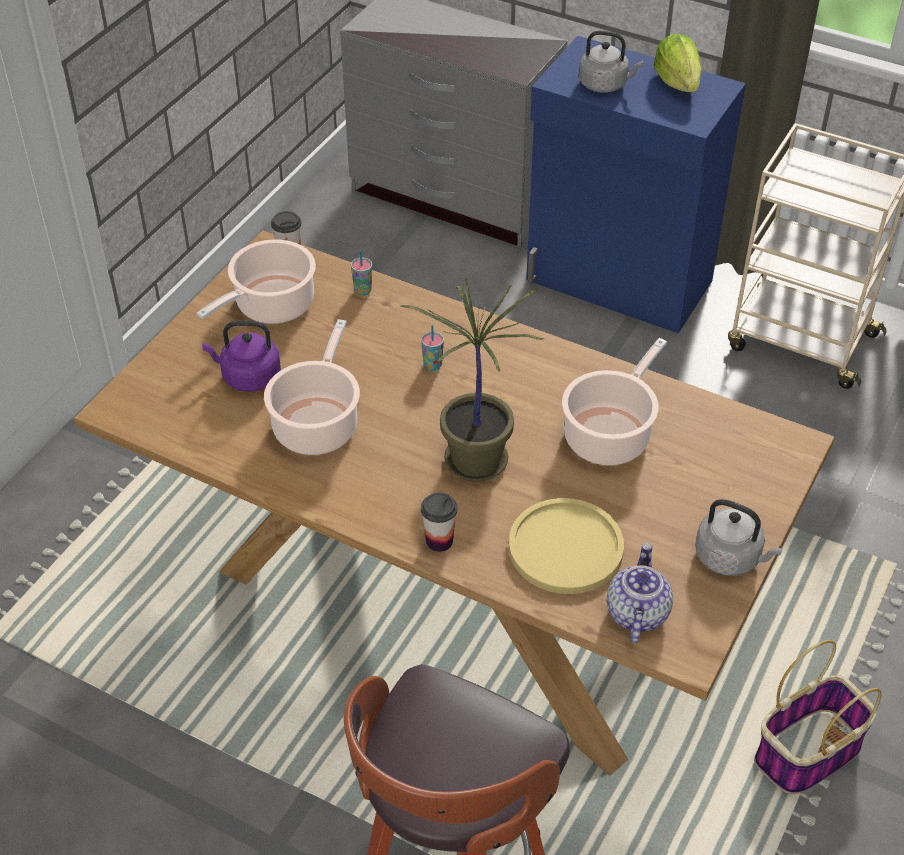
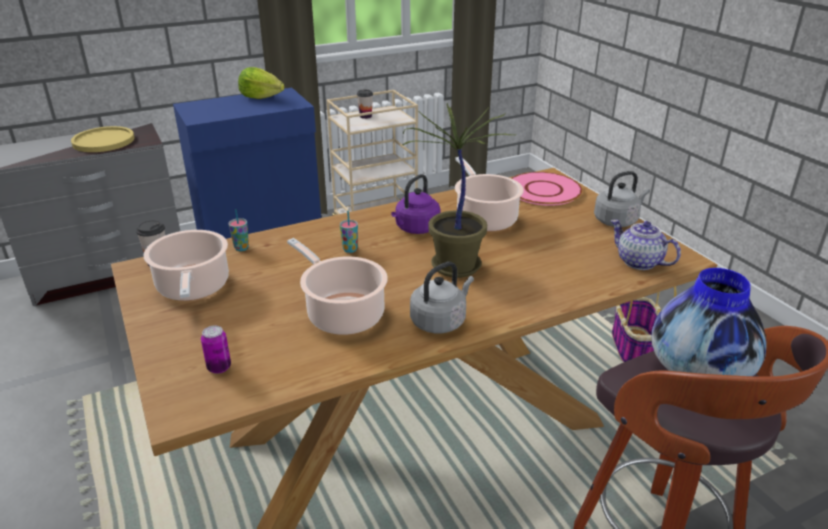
camera: 55 degrees left, 15 degrees down
(181, 395) = (219, 367): none -> can
(248, 377) = (250, 326): purple kettle -> purple kettle (415, 229)
(439, 541) = (514, 306): cup -> cup (365, 116)
(475, 741) = (698, 372): none -> vase
(565, 548) = (564, 264): yellow plate -> yellow plate (103, 141)
(605, 84) = (226, 110): grey kettle -> grey kettle (440, 321)
(746, 455) = (543, 190): none -> pink plate

